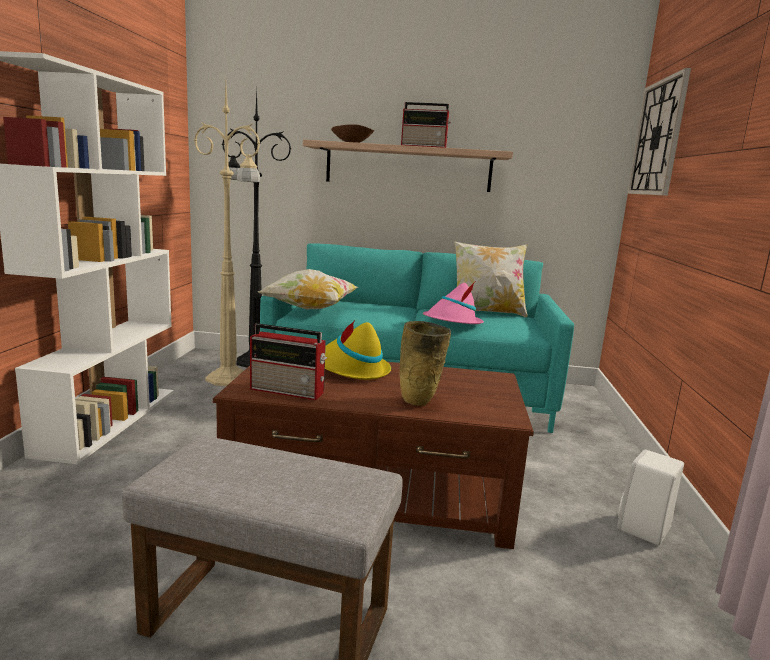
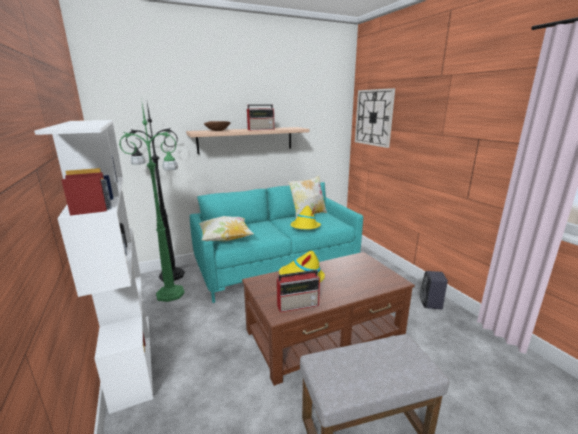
camera: 30 degrees left, 5 degrees up
(230, 379) = (172, 293): beige floor lamp -> green floor lamp
(419, 402) = (358, 287): beige vase -> none
(452, 322) = (305, 227): pink hat -> yellow hat
(643, 529) = (431, 304): white speaker -> black speaker

